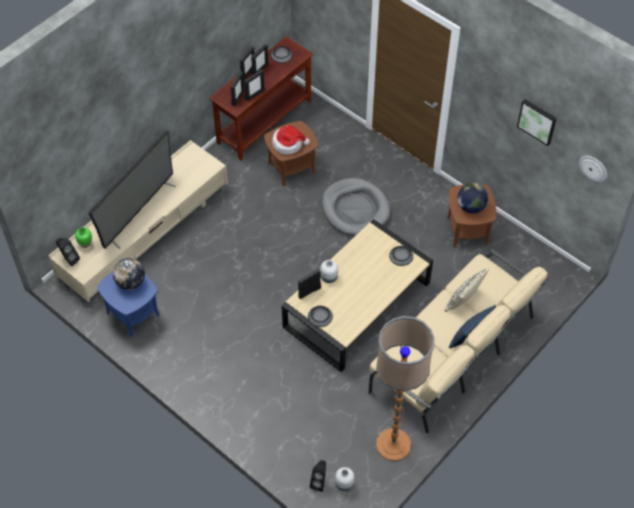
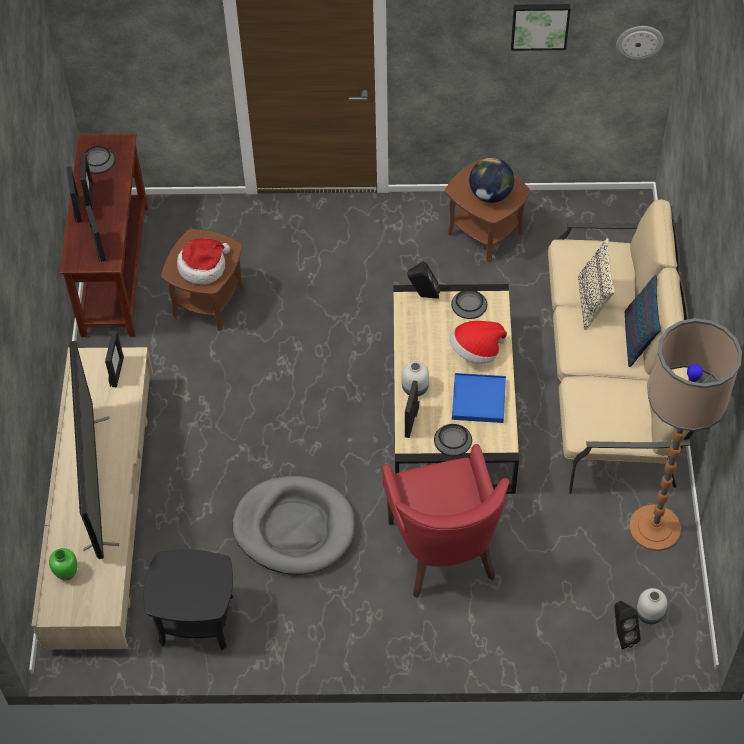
camera: 40 degrees left, 0 degrees up
(69, 259) = (65, 609): black speaker -> black speaker (423, 295)
(131, 282) = (185, 573): globe -> none
(133, 314) = (196, 620): blue side table -> black side table
(254, 94) = (115, 229): picture frame -> picture frame (117, 372)
(275, 372) = (442, 552): none -> red armchair
(354, 306) = (479, 399): none -> blue tray
(355, 209) = (335, 297): grey dog bed -> grey dog bed (294, 528)
(378, 282) = (476, 351): none -> hat

